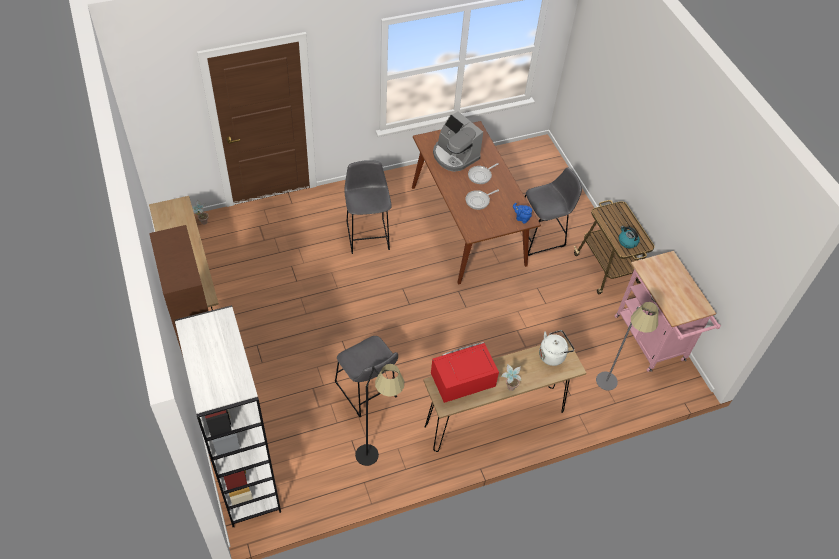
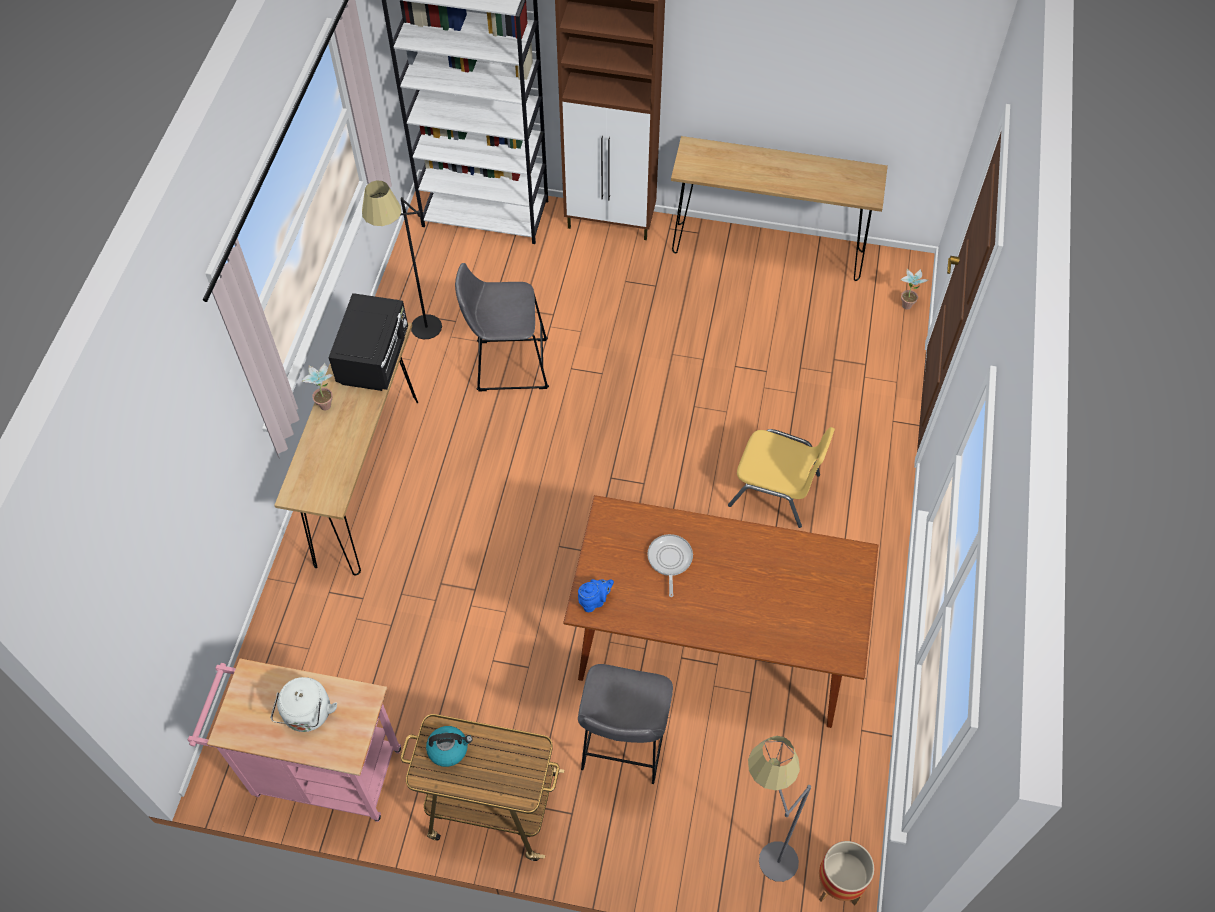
camera: 125 degrees right, 5 degrees up
(367, 233) = (776, 490): grey stool -> yellow chair
(454, 156) = (793, 582): coffee machine -> none
(461, 382) = (375, 358): red microwave -> black microwave
(481, 175) = (724, 596): frying pan -> none
(538, 149) = (838, 885): none -> planter
(553, 355) = (329, 482): white kettle -> white kettle (307, 715)
(609, 389) = (297, 649): grey floor lamp -> grey floor lamp (761, 854)

